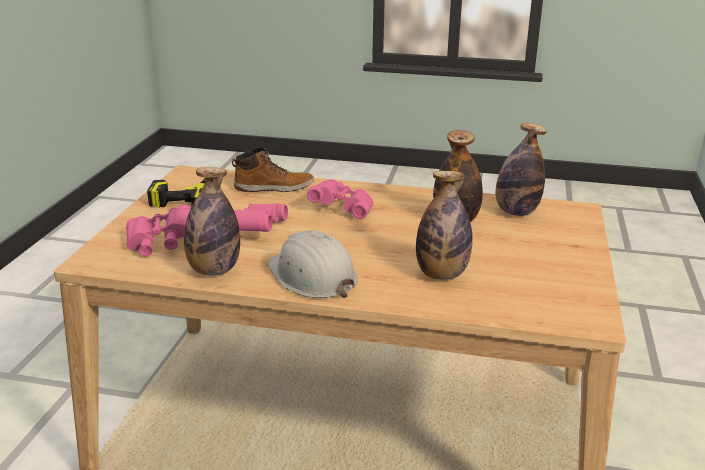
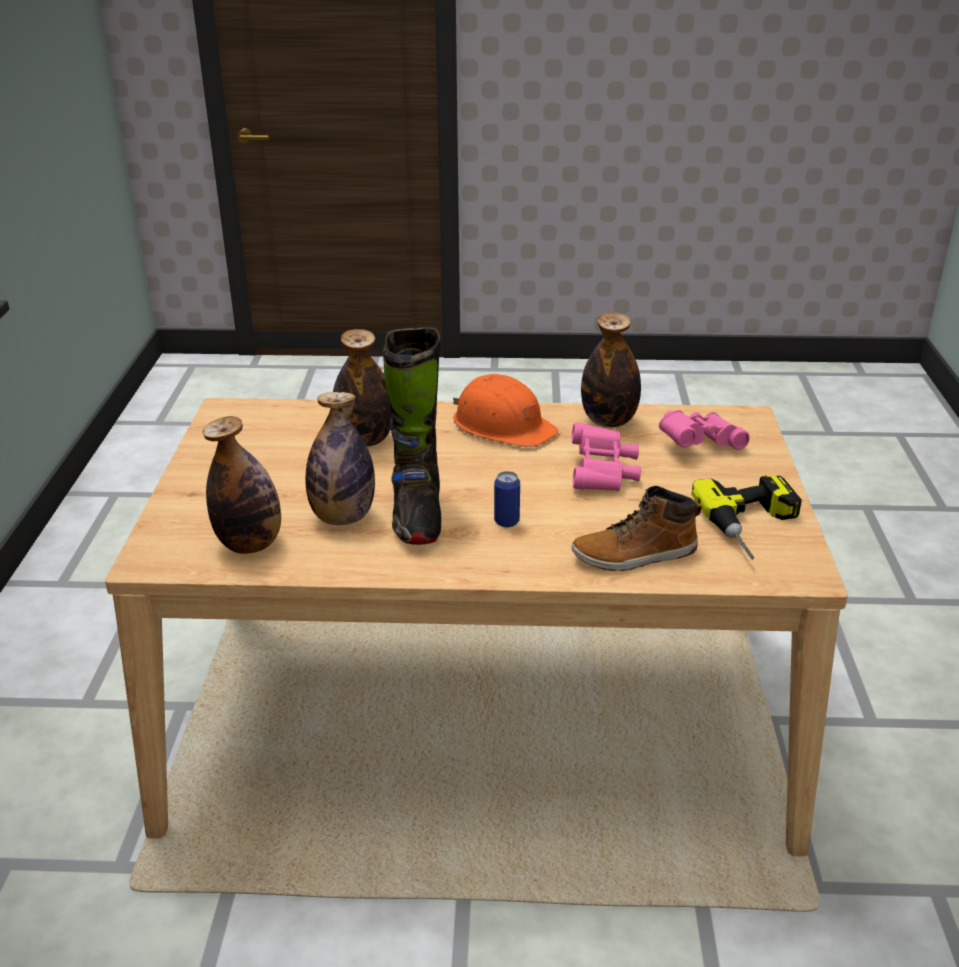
camera: 170 degrees right, 5 degrees up
(312, 276) = (503, 425): white hard hat -> orange hard hat
(343, 209) = (506, 521): pink binoculars -> can
(403, 218) = (416, 515): none -> black boot

